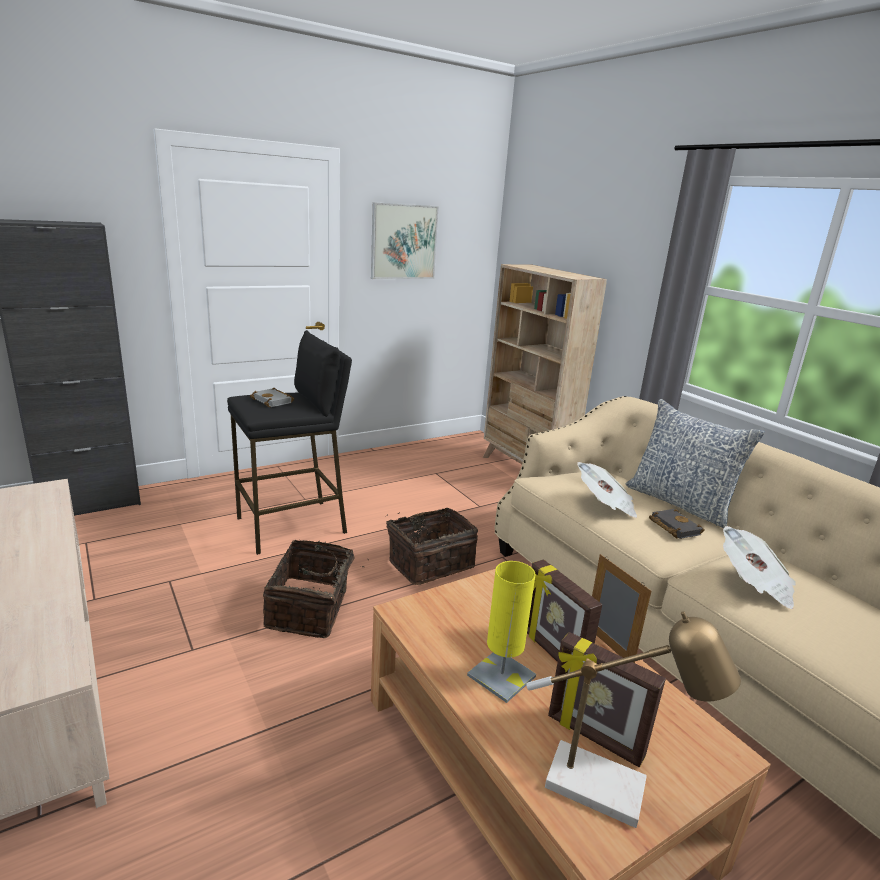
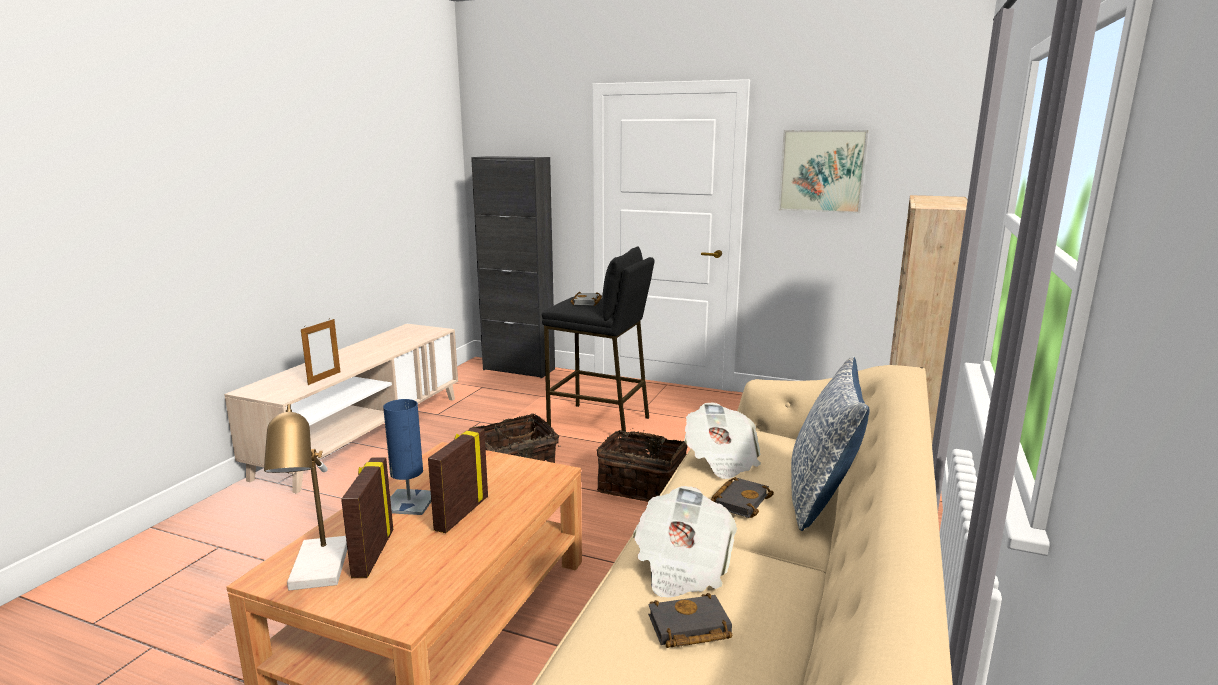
camera: 55 degrees right, 5 degrees down
(501, 676) = (409, 503): yellow table lamp -> blue table lamp
(608, 645) = (500, 534): picture frame -> picture frame (324, 378)
(835, 615) = (688, 628): none -> black book

